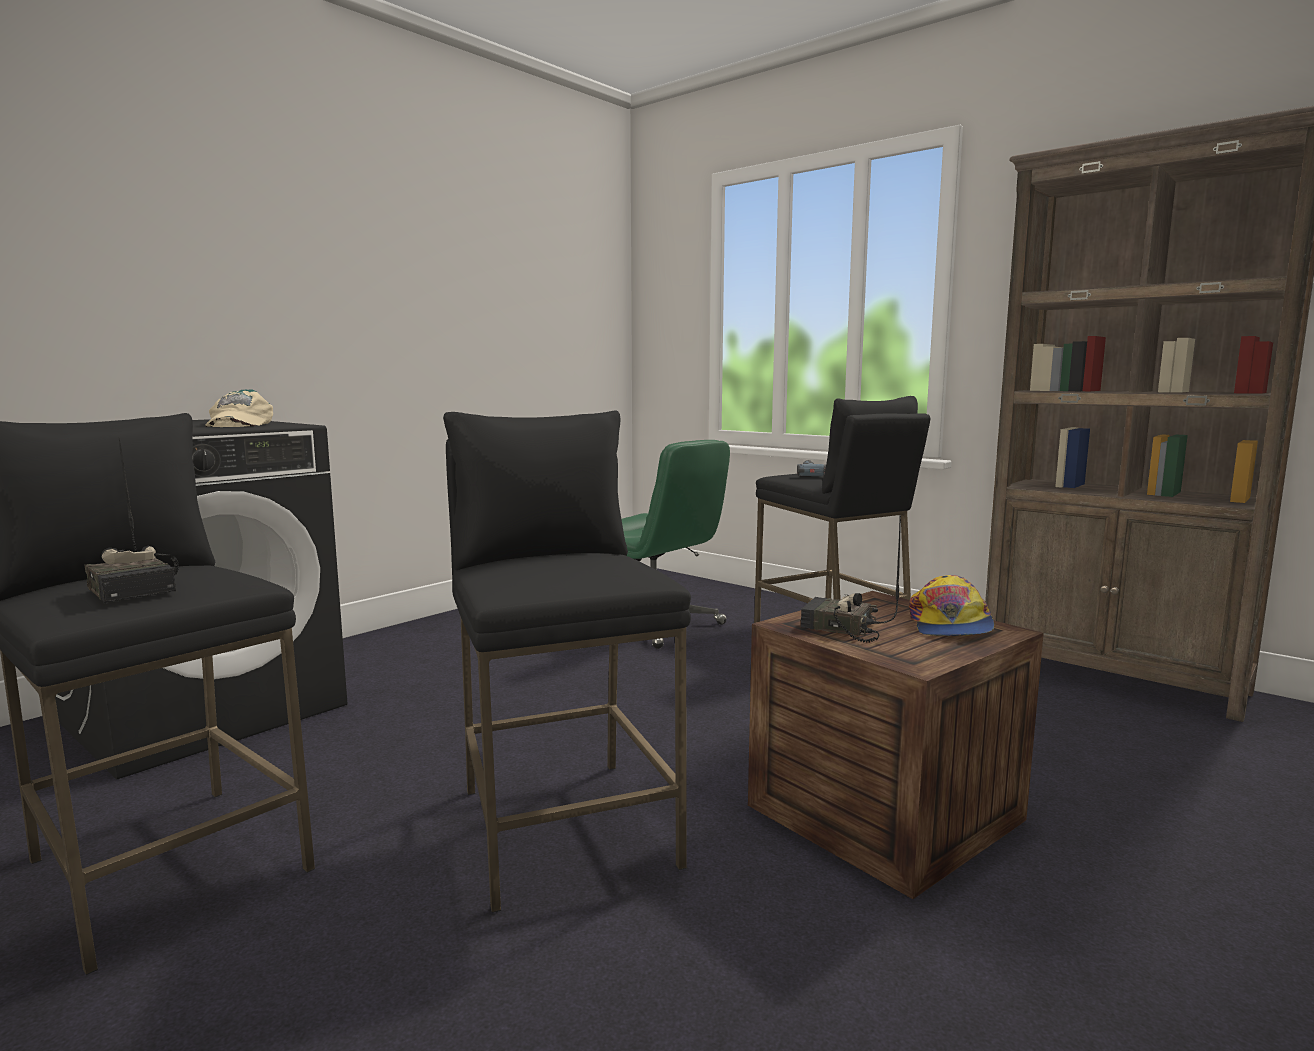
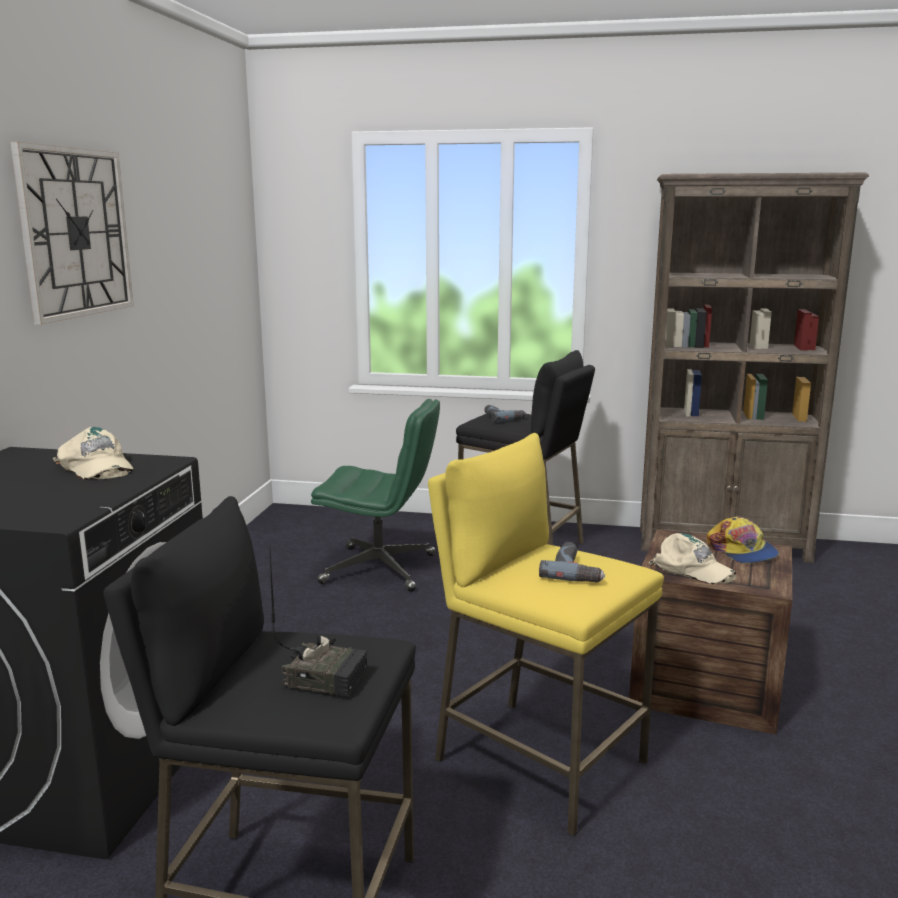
camera: 30 degrees left, 5 degrees up
(352, 245) = (75, 233): none -> wall clock
(564, 827) = (538, 761): black stool -> yellow stool
(574, 568) = (575, 571): none -> power drill
(840, 629) = (692, 569): radio -> beige cap

